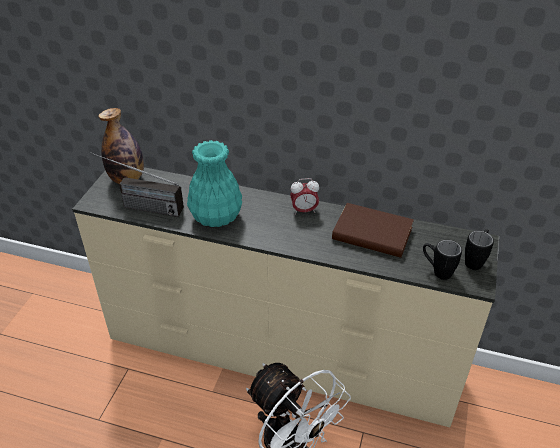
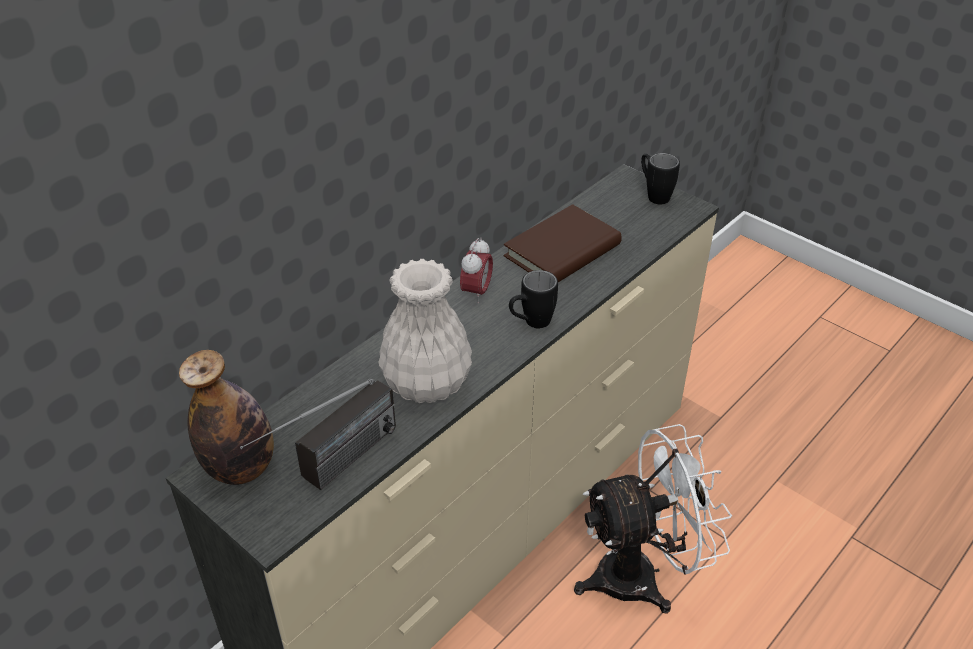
camera: 65 degrees left, 0 degrees up
(217, 217) = (428, 383): turquoise vase -> white vase
(437, 271) = (656, 227): black mug -> black mug (530, 323)

